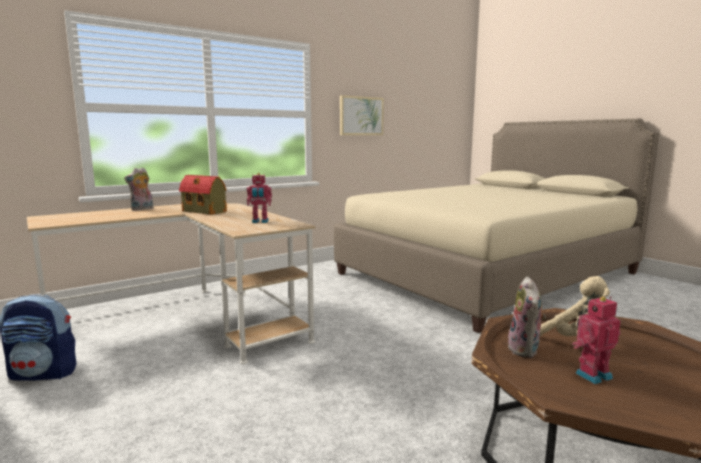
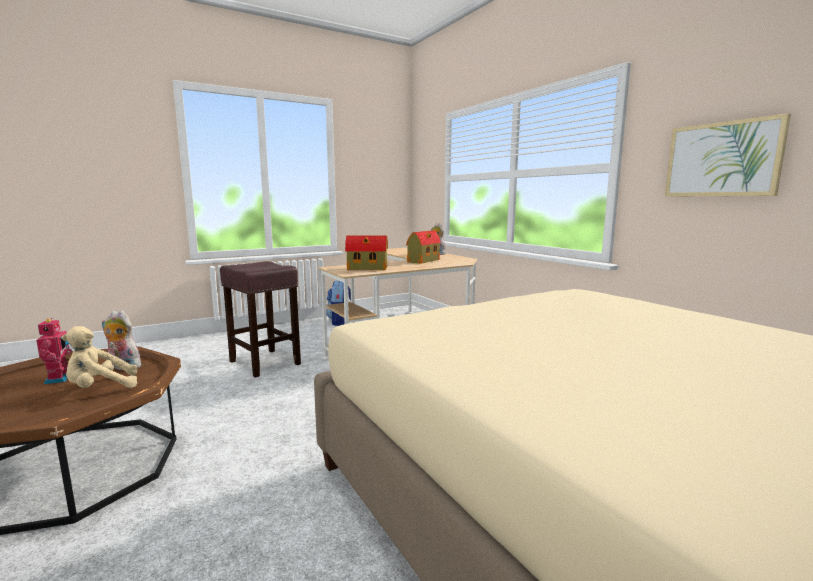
camera: 95 degrees right, 0 degrees up
(253, 409) = (264, 362): none -> brown stool
(260, 222) = (368, 268): toy robot -> toy house

